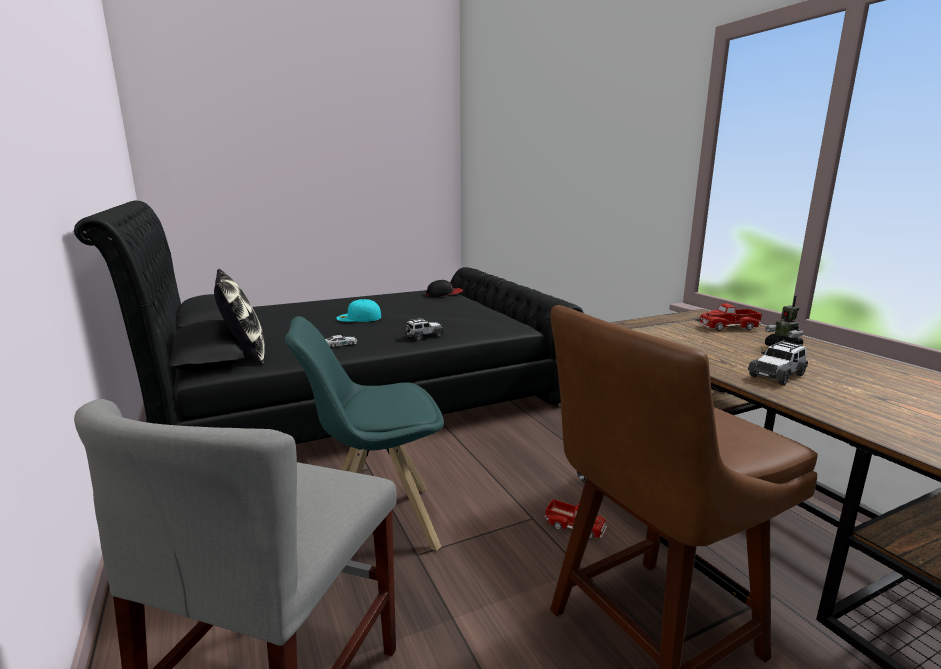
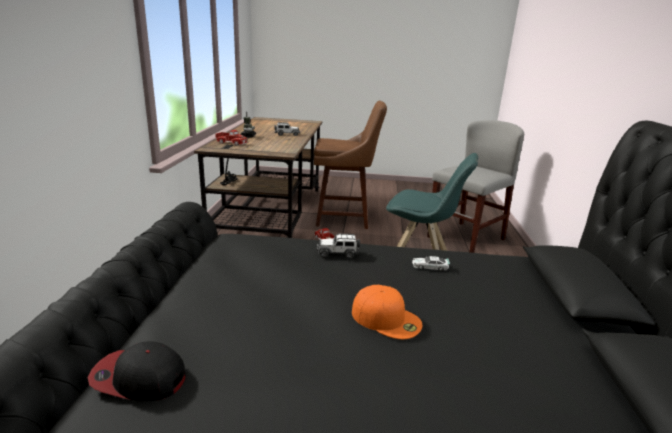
camera: 150 degrees left, 5 degrees up
(245, 353) = (534, 282): pillow -> none
(358, 317) = (387, 318): turquoise cap -> orange cap

